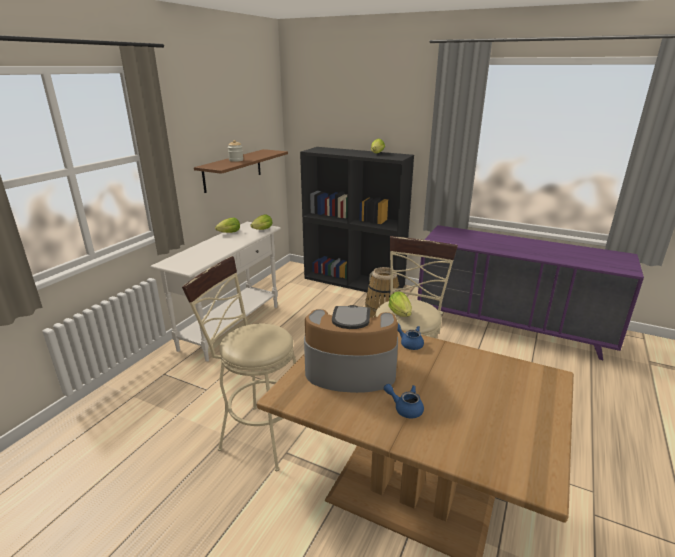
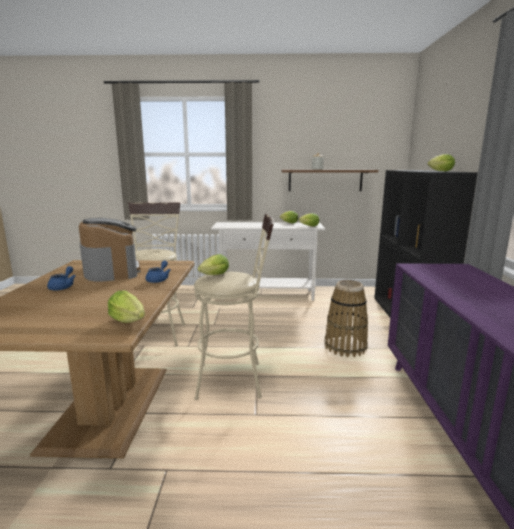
camera: 65 degrees right, 10 degrees down
(529, 369) = (129, 322): none -> lettuce

